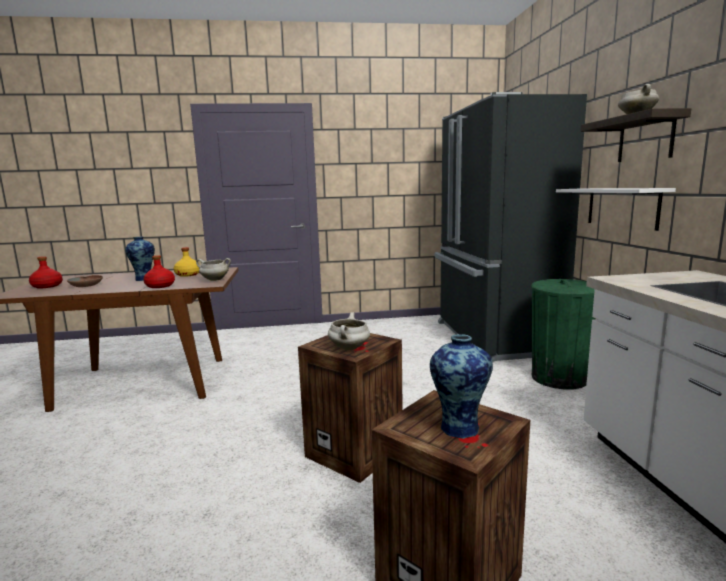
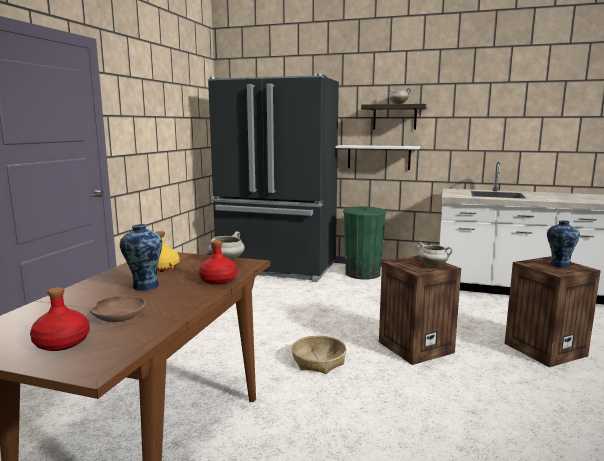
camera: 65 degrees left, 0 degrees up
(282, 406) = (318, 361): none -> basket

